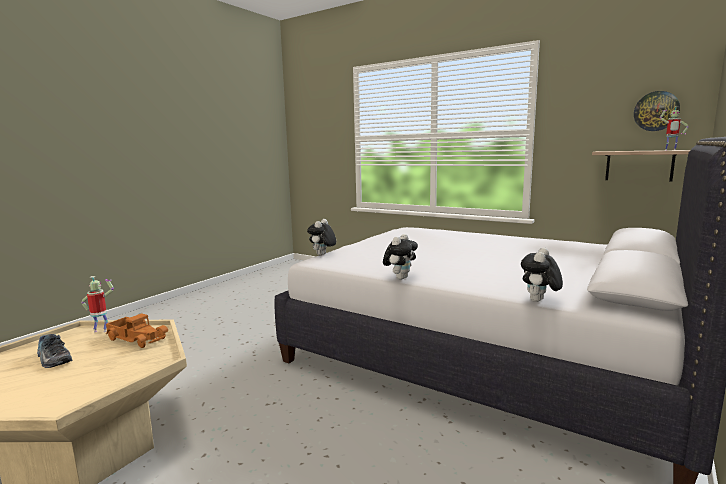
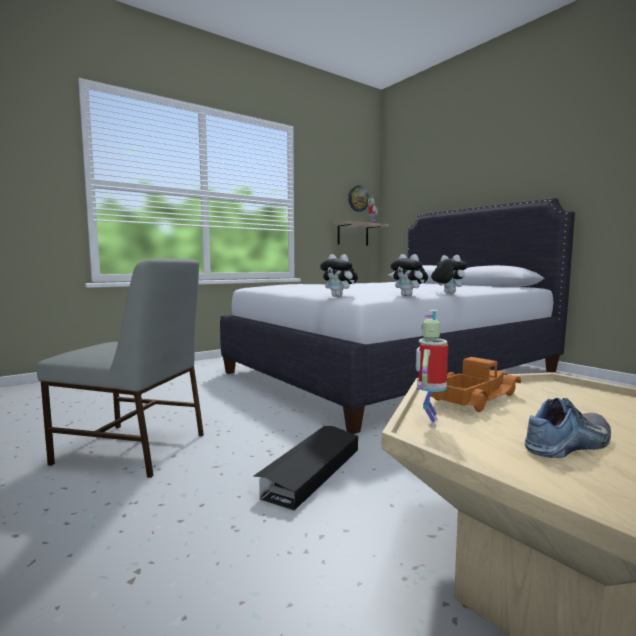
camera: 70 degrees left, 5 degrees down
(219, 359) = (310, 471): none -> black storage box
(241, 312) = (133, 449): none -> grey chair
(539, 301) = (512, 289): plush toy -> plush toy (409, 296)

